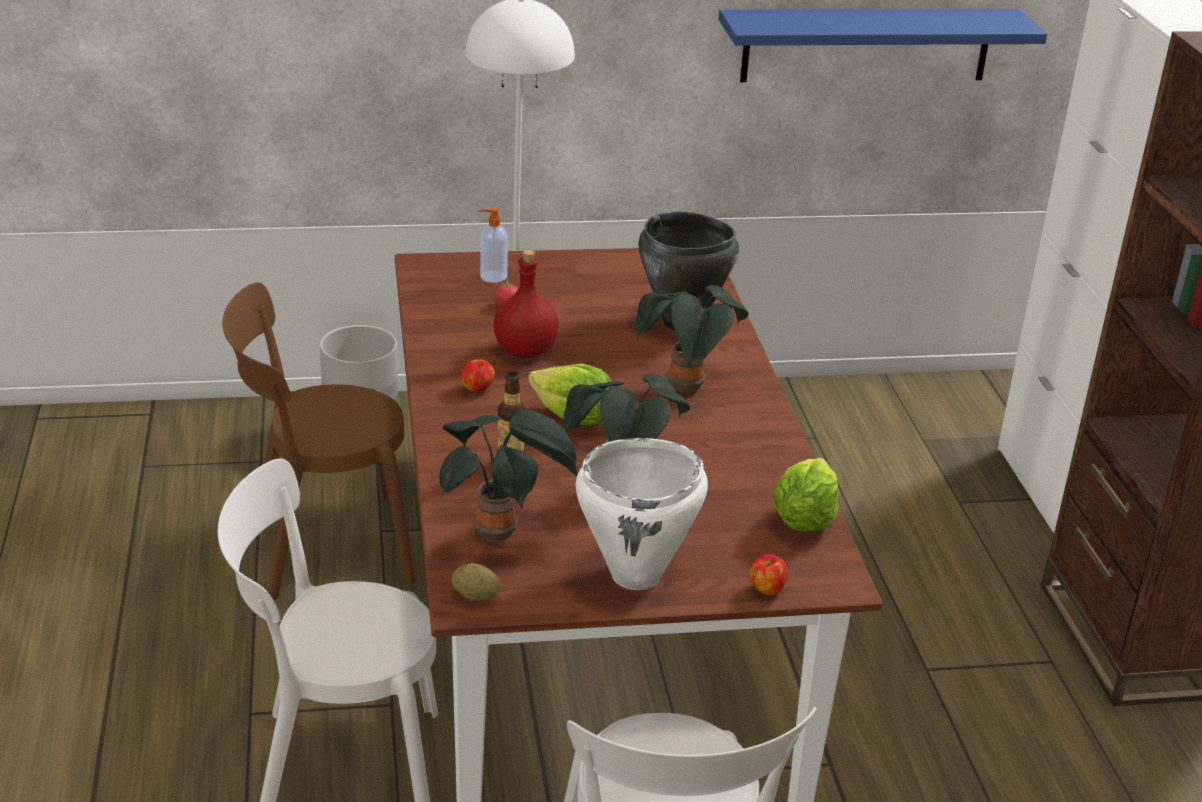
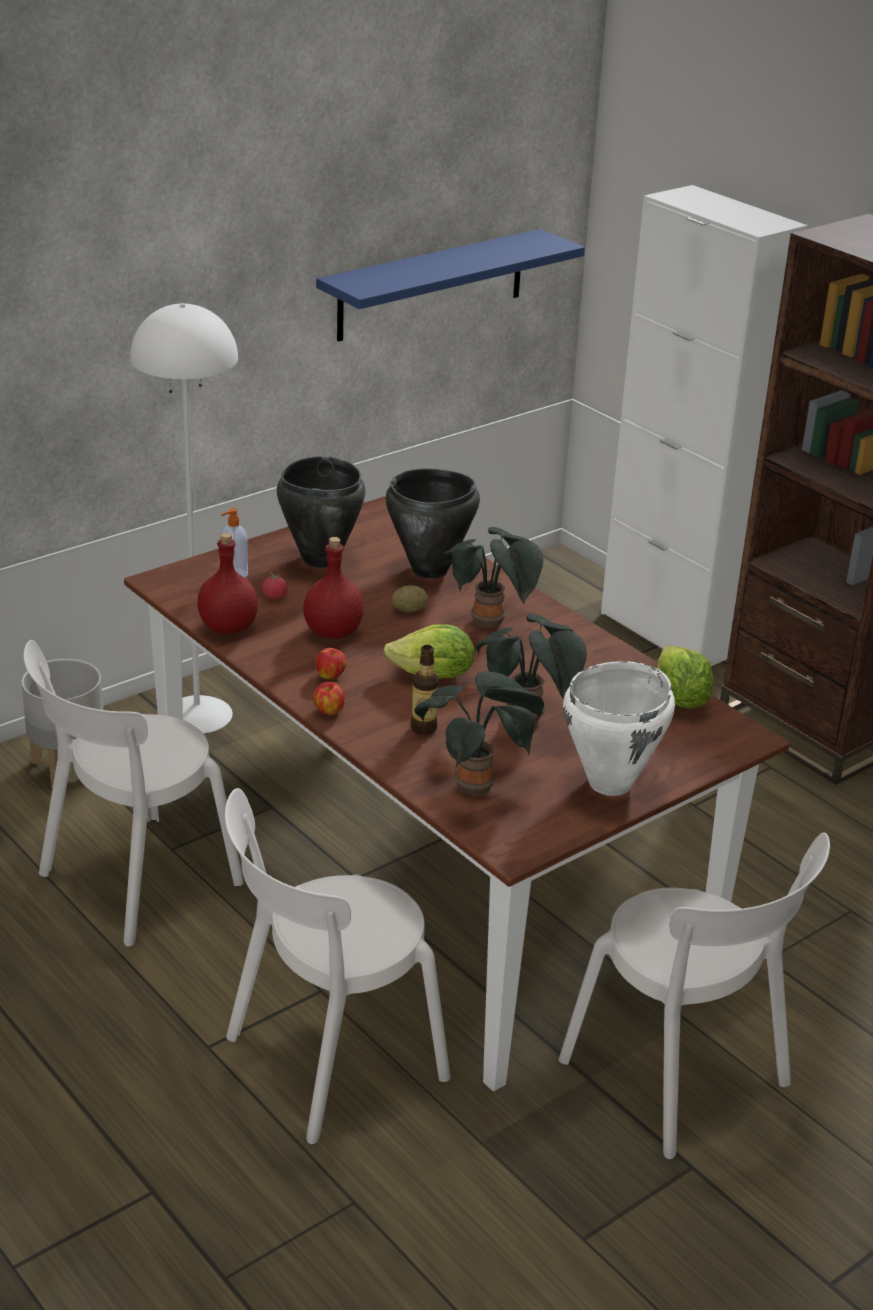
camera: 30 degrees left, 0 degrees up
(322, 547) = (133, 882): brown chair -> white chair
(434, 320) = (228, 628): none -> red bottle
(475, 596) = (514, 842): potato -> potato (409, 610)
(586, 285) = (319, 559): none -> black cooking pot
(766, 589) = (708, 760): apple -> apple (328, 711)

